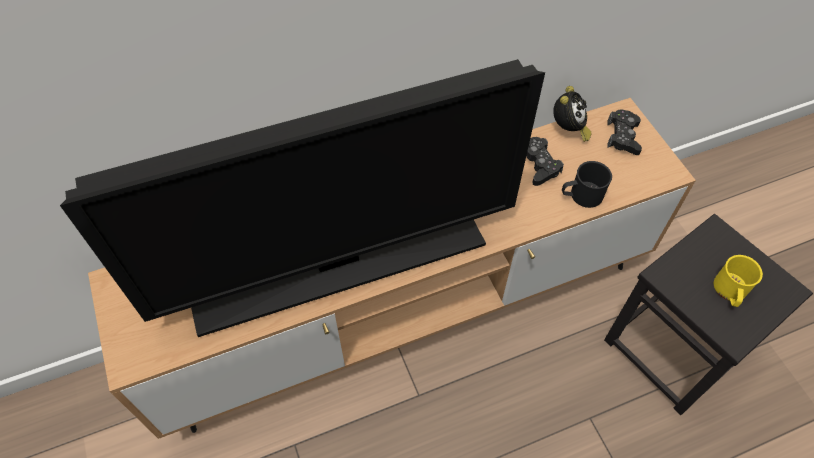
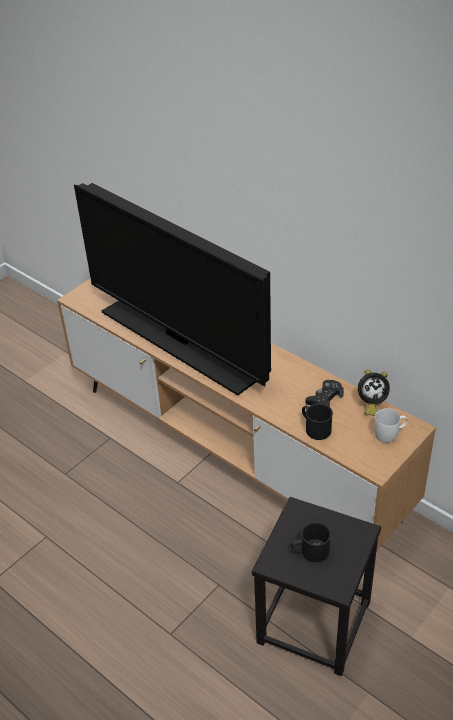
camera: 65 degrees right, 15 degrees down
(623, 137) = (390, 434): black game controller -> white mug
(730, 292) = (310, 552): yellow mug -> black mug

